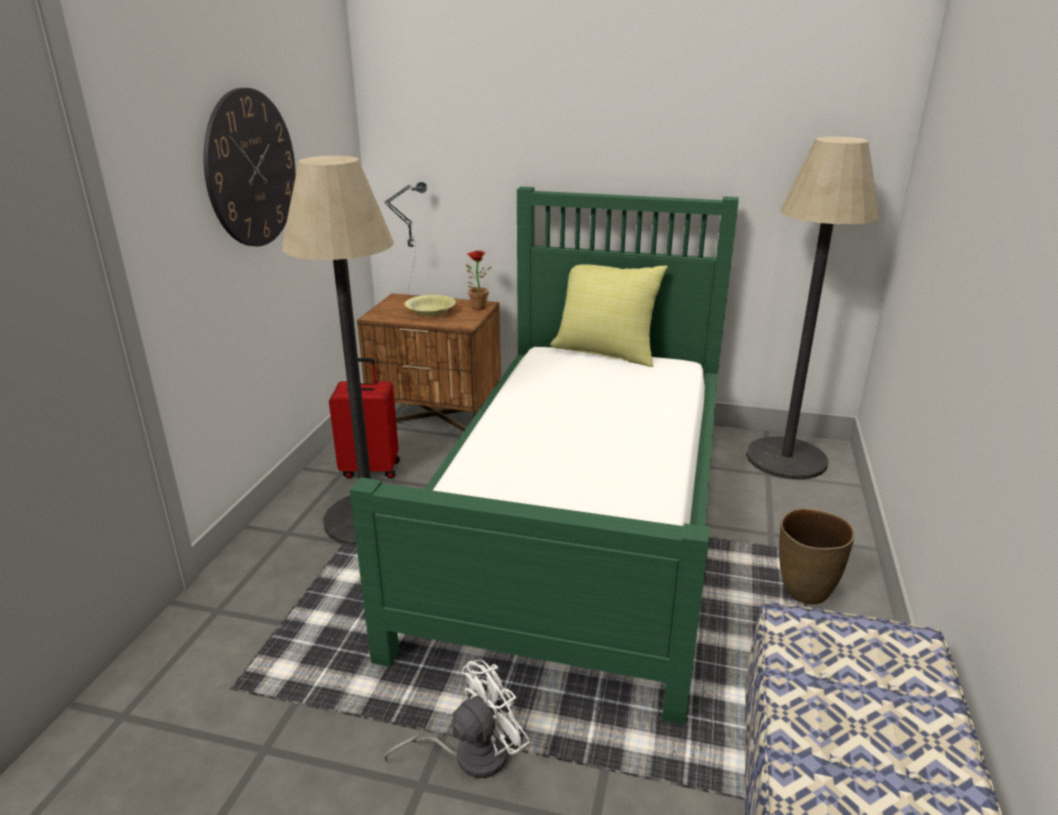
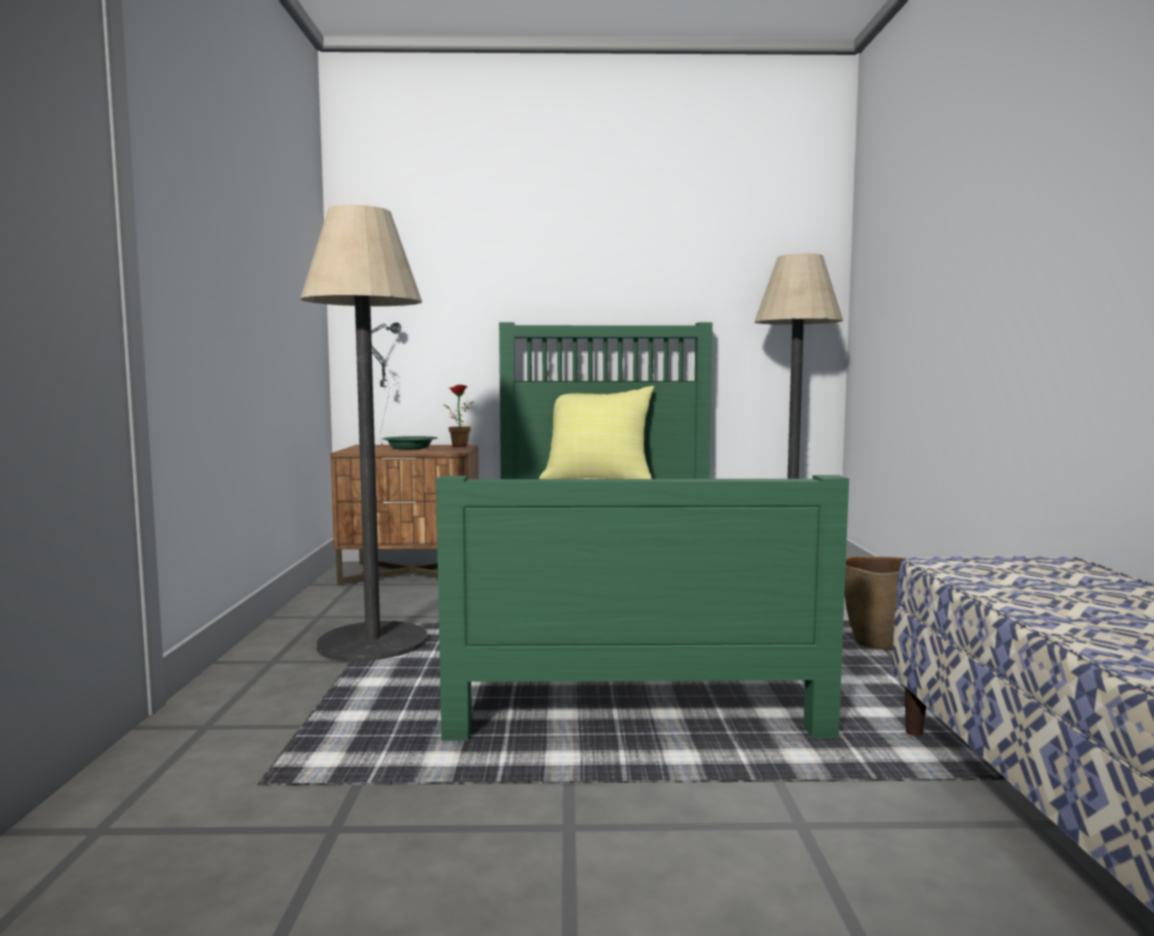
camera: 15 degrees left, 20 degrees down
(251, 169) = (248, 251): wall clock -> none
(371, 468) = (354, 611): red suitcase -> none
(430, 312) = (410, 448): yellow bowl -> green bowl
(470, 754) = (613, 794): white fan -> none

